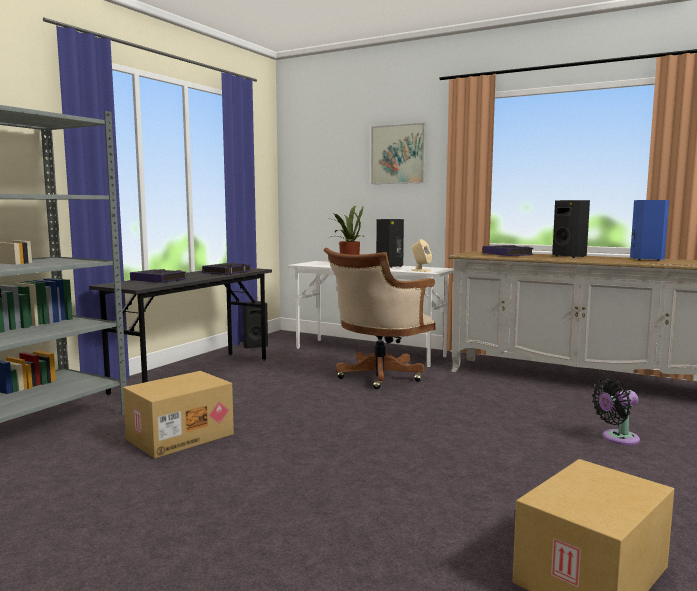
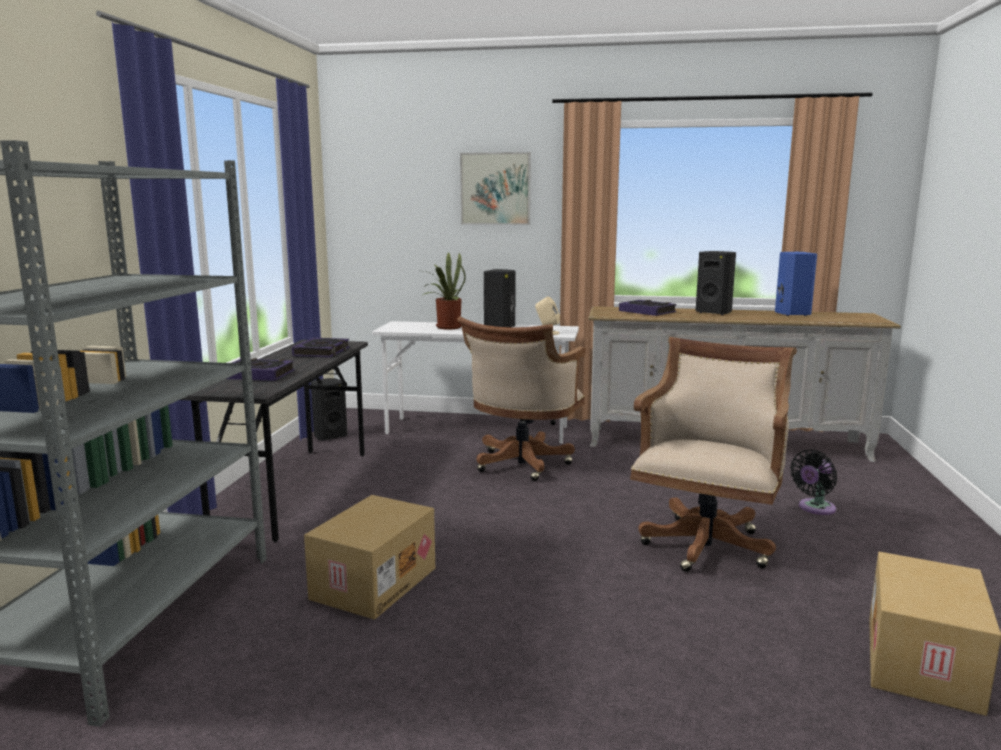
camera: 20 degrees left, 5 degrees up
(476, 449) = (706, 543): none -> office chair

